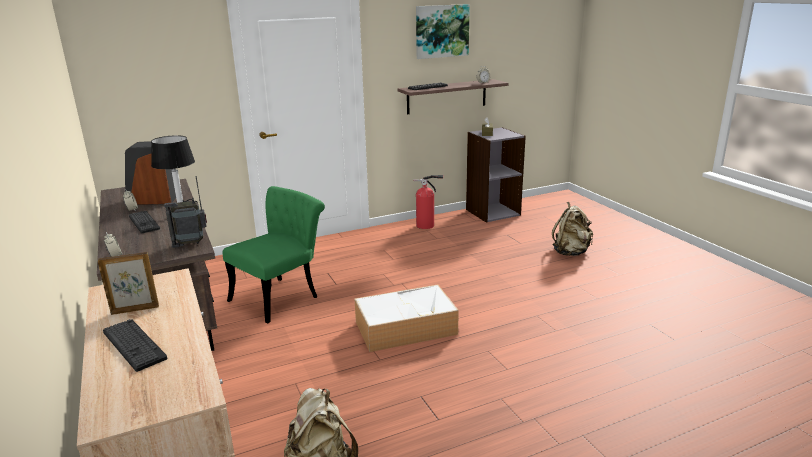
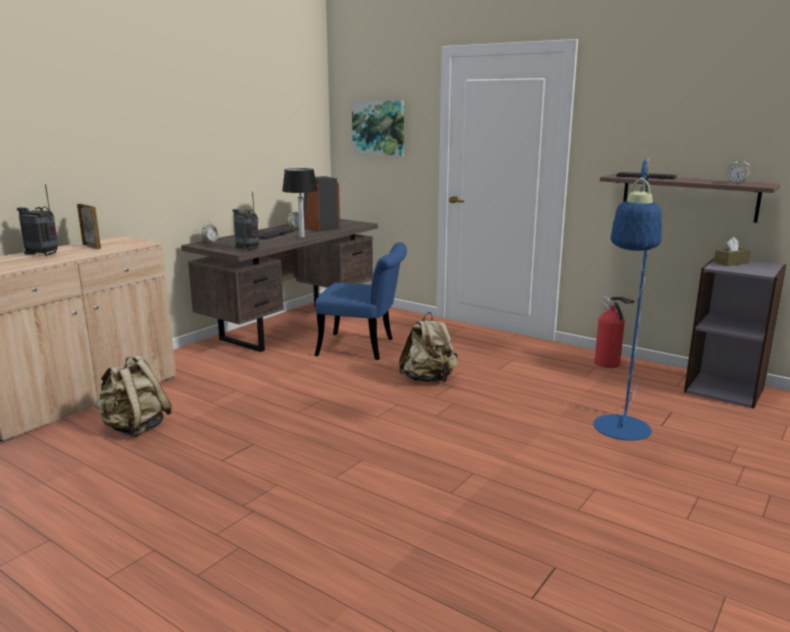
camera: 60 degrees right, 5 degrees down
(134, 345) = (43, 255): keyboard -> radio
(281, 296) = (364, 348): green chair -> blue chair
(407, 327) = (366, 409): storage box -> none
(441, 31) = (691, 102): picture -> picture (379, 128)
(521, 256) = (620, 434): none -> blue floor lamp
(570, 252) = (696, 466): beige backpack -> beige backpack (428, 380)

